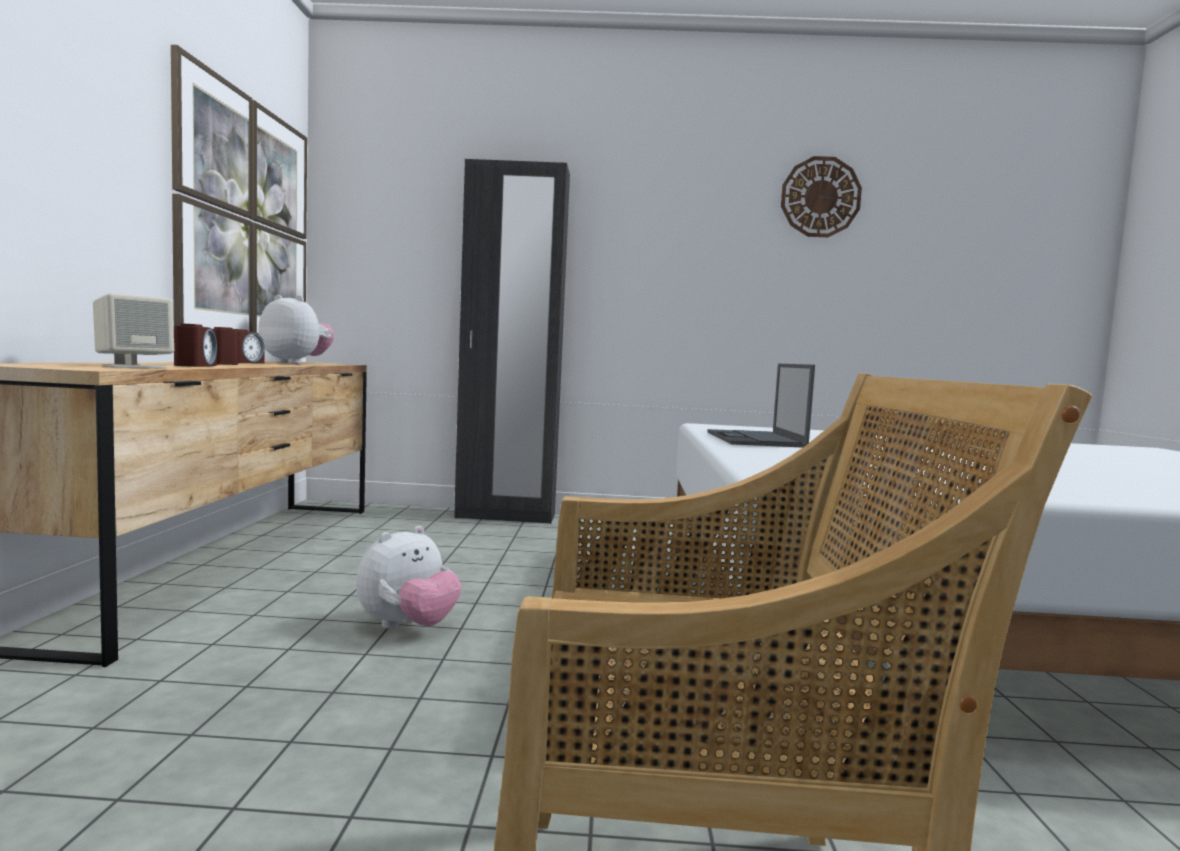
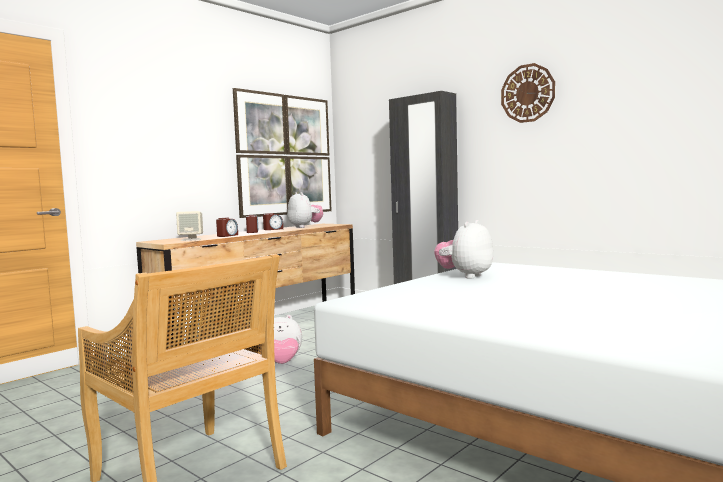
camera: 40 degrees right, 0 degrees up
(755, 439) = (465, 276): laptop -> plush toy
(820, 197) = (636, 74): wall clock -> wall clock (527, 93)

